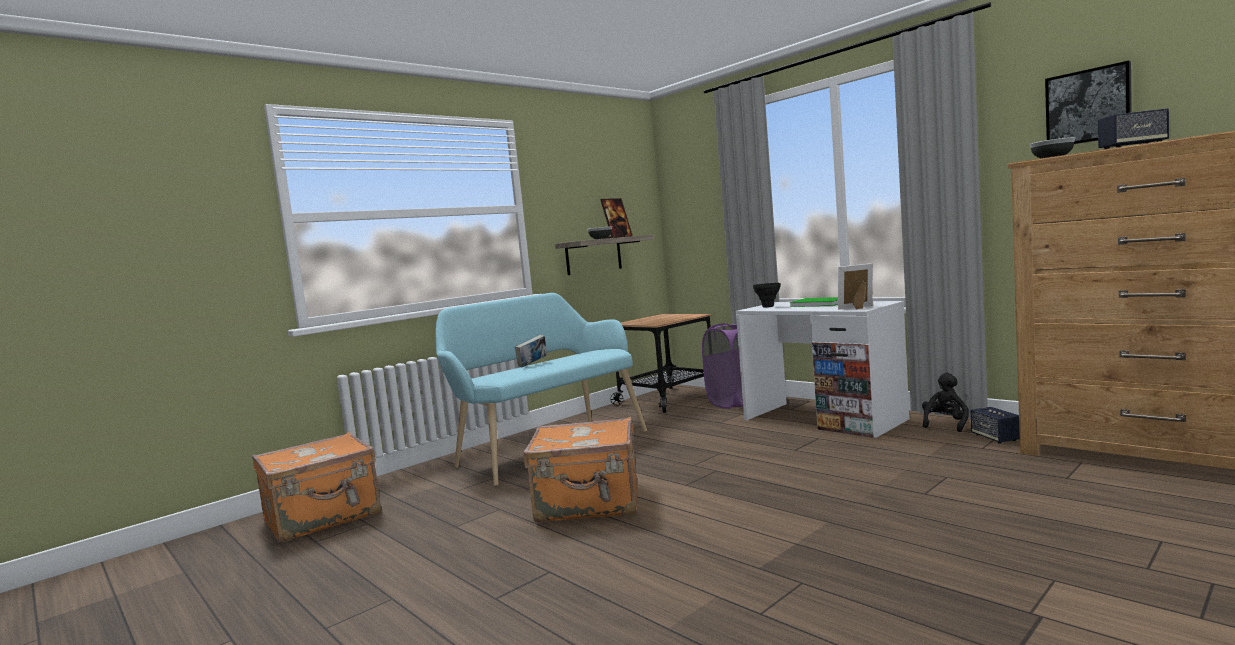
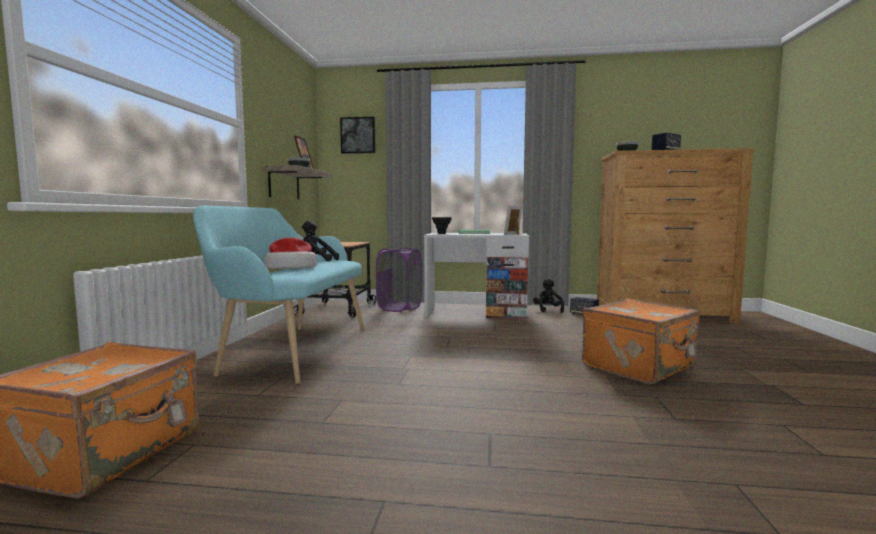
camera: 40 degrees left, 0 degrees up
(532, 364) = (291, 268): book -> hat
(588, 350) = (316, 261): none -> black plush toy
(589, 504) = (419, 381): orange suitcase -> orange suitcase (640, 367)
(1088, 106) = (624, 130): picture -> picture (358, 135)

